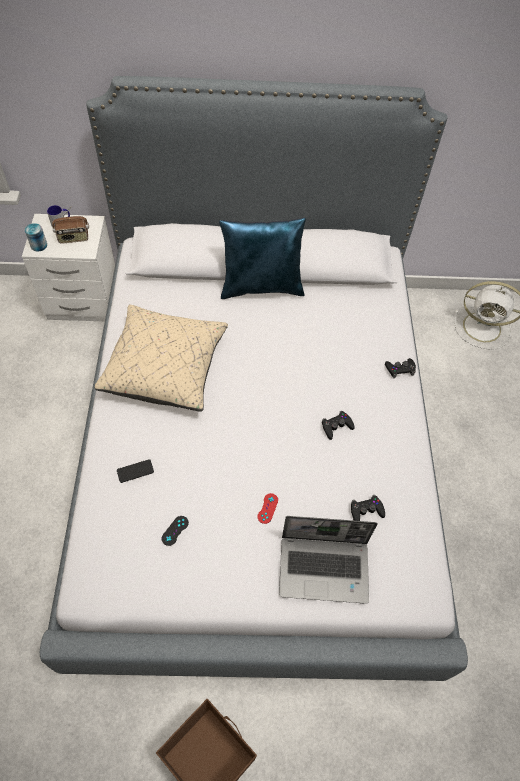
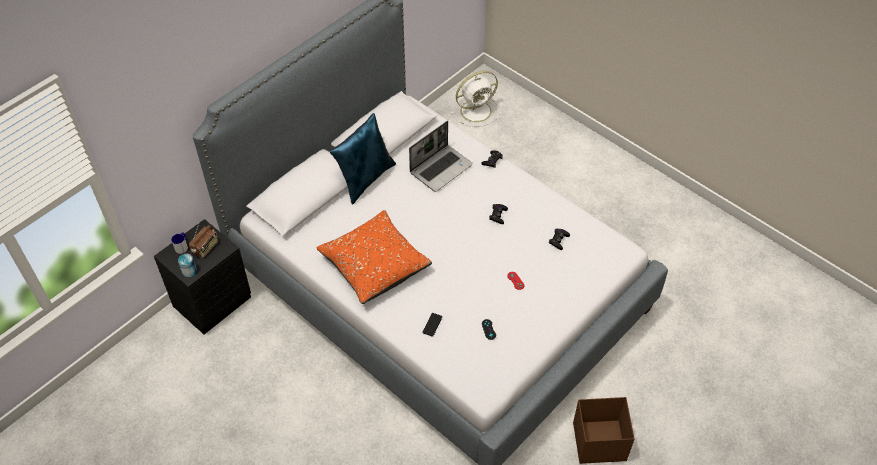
camera: 45 degrees left, 5 degrees down
(85, 302) = (214, 302): white nightstand -> black nightstand
(165, 368) = (374, 265): beige pillow -> orange pillow
(325, 568) = (572, 280): laptop -> laptop (441, 168)

